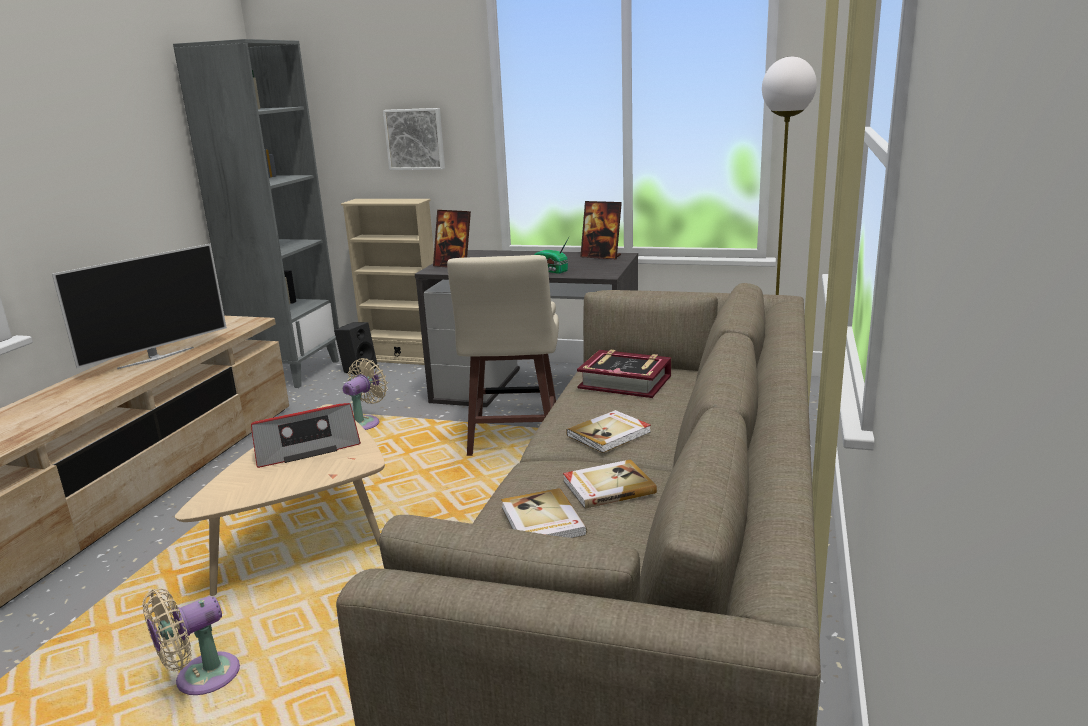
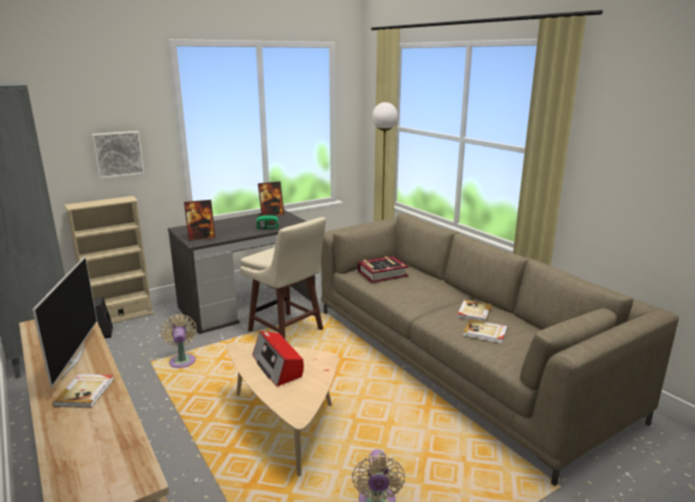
camera: 50 degrees left, 0 degrees up
(306, 447) = (277, 366): radio -> radio turned 135 degrees clockwise
(610, 434) = (428, 295): book -> book (86, 392)

